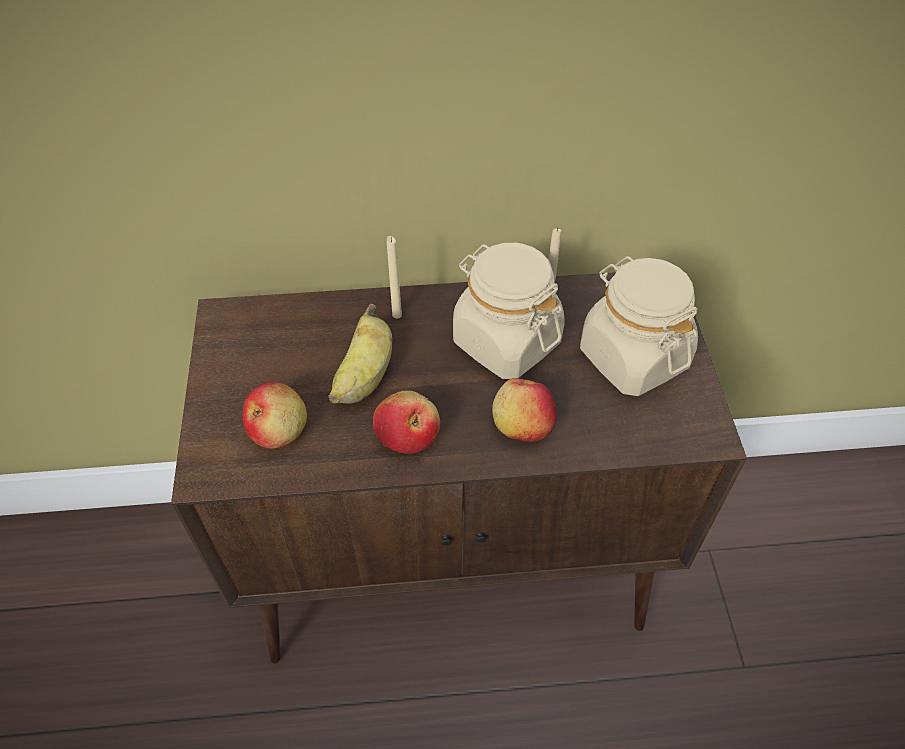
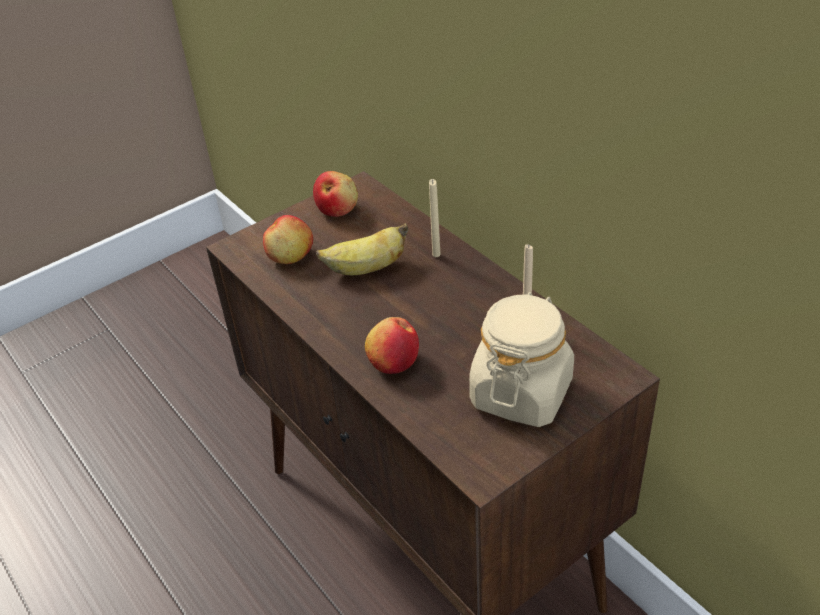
camera: 60 degrees right, 10 degrees down
(408, 436) = (335, 312): apple -> apple (337, 209)
(506, 341) = (466, 317): beige jar -> none

